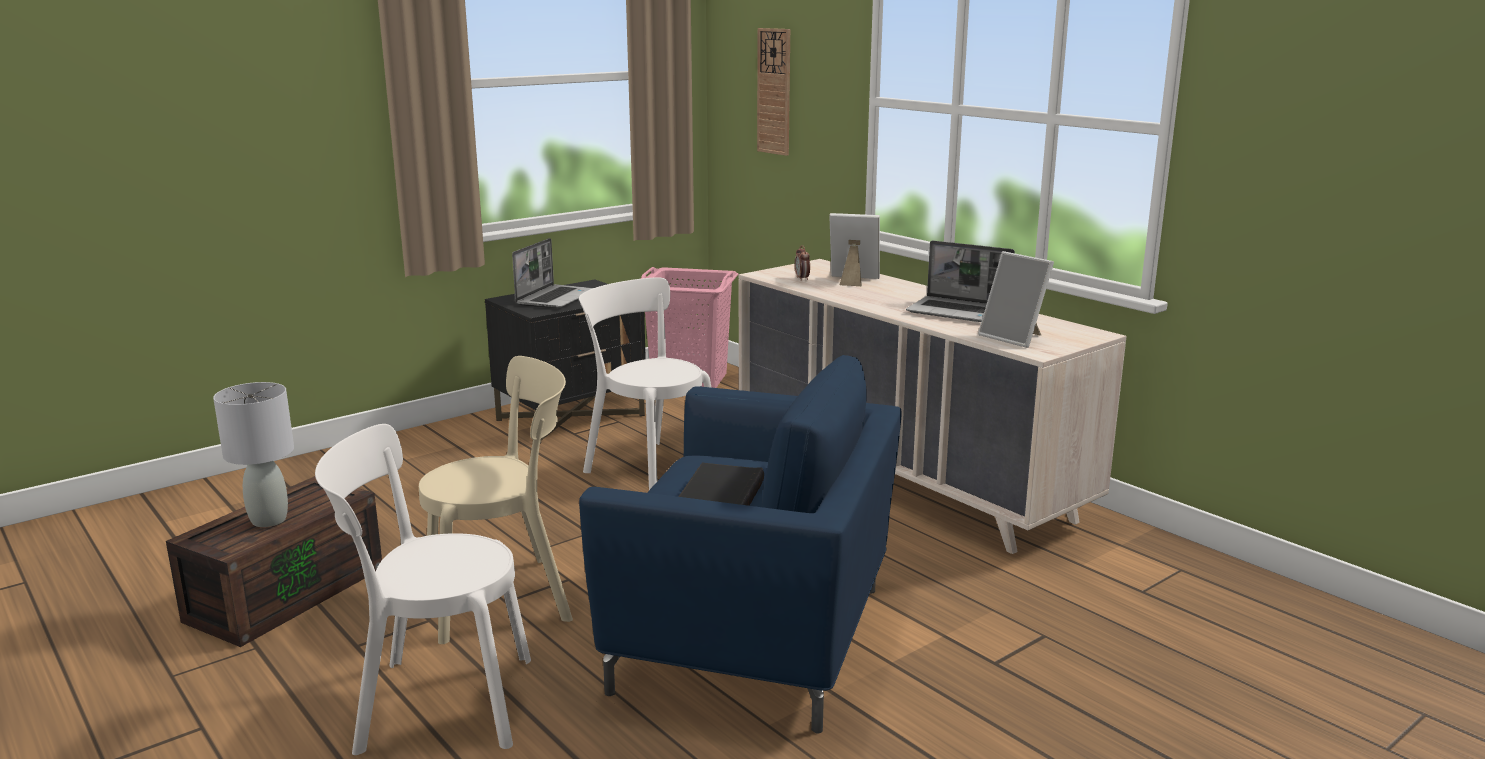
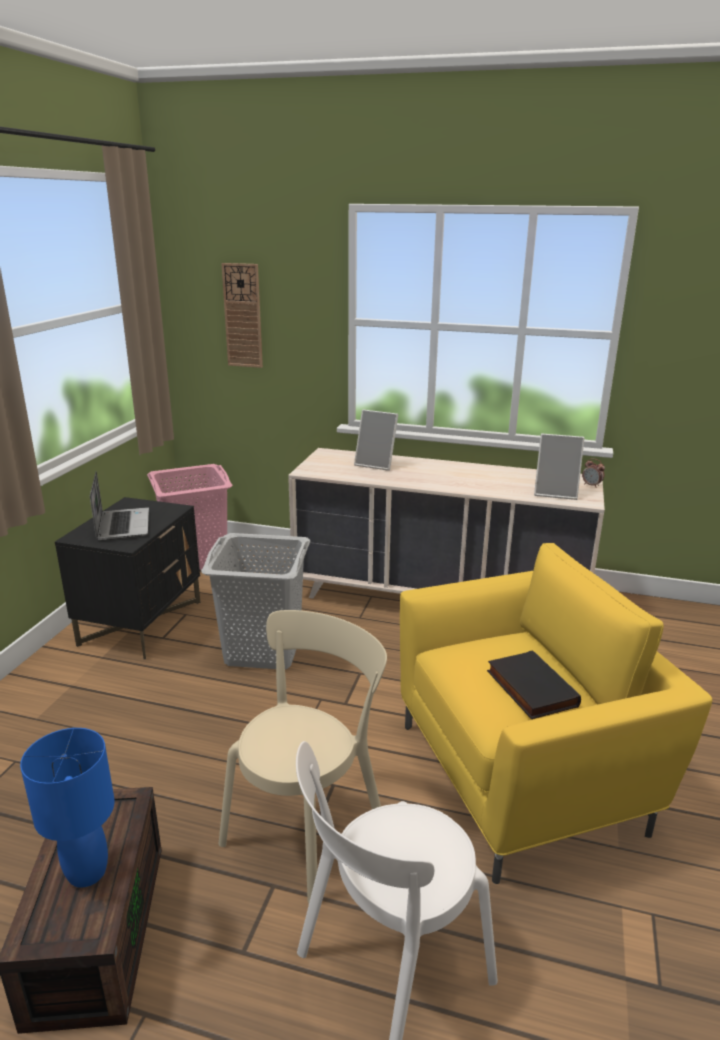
camera: 35 degrees left, 5 degrees up
(269, 520) = (88, 871): grey table lamp -> blue table lamp
(649, 467) = (263, 650): white chair -> grey laundry basket
(756, 640) = (522, 777): blue armchair -> yellow armchair
(802, 279) = (341, 469): alarm clock -> alarm clock (591, 485)
(852, 281) = (376, 464): picture frame -> picture frame turned 135 degrees counterclockwise
(959, 312) = (488, 478): laptop -> none

